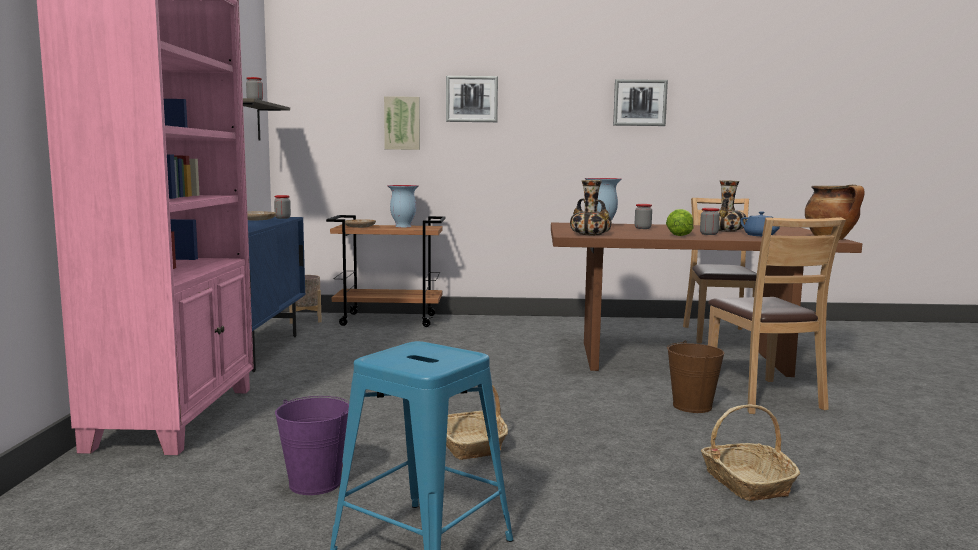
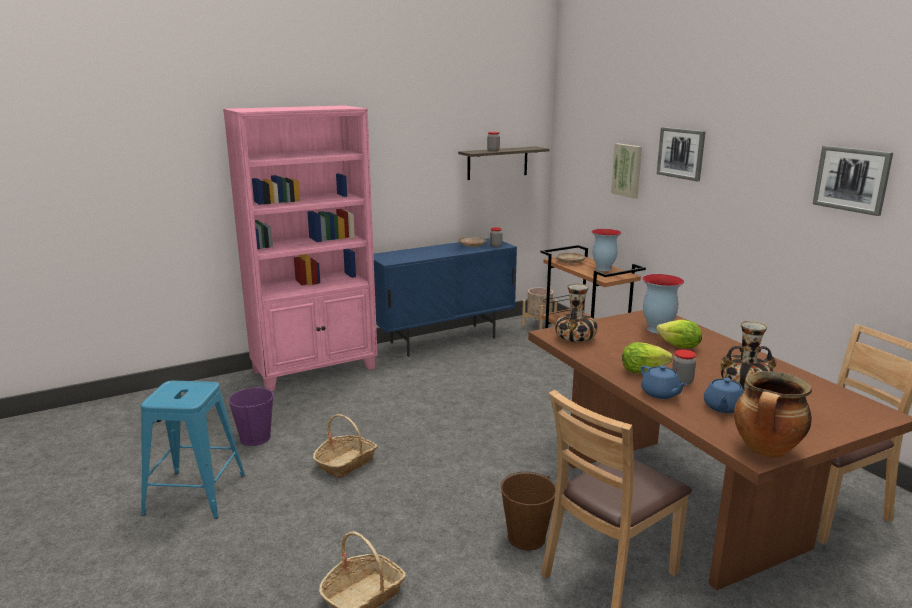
camera: 60 degrees right, 10 degrees up
(642, 228) = (679, 347): jar -> lettuce
(726, 237) = (660, 394): none -> blue teapot

